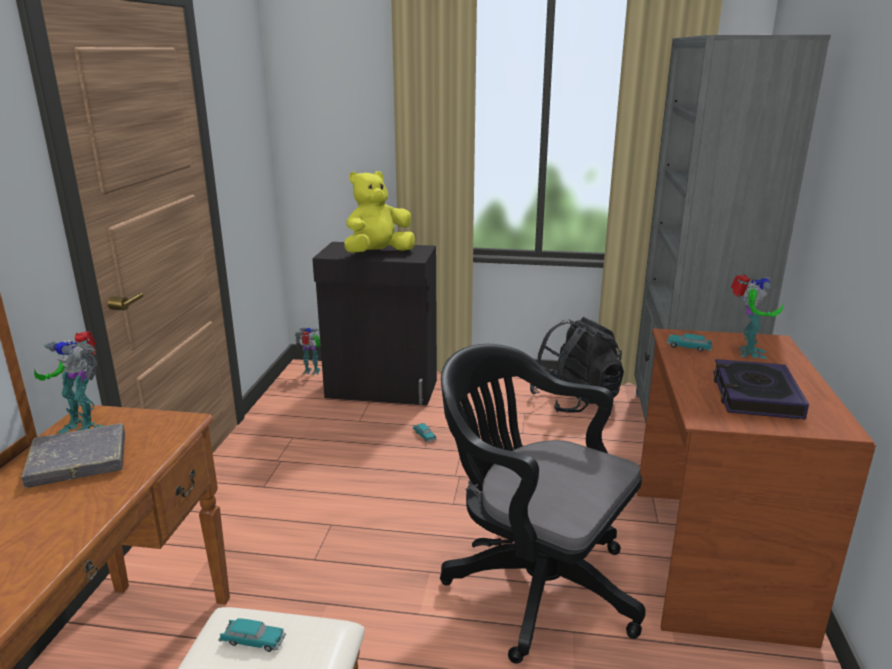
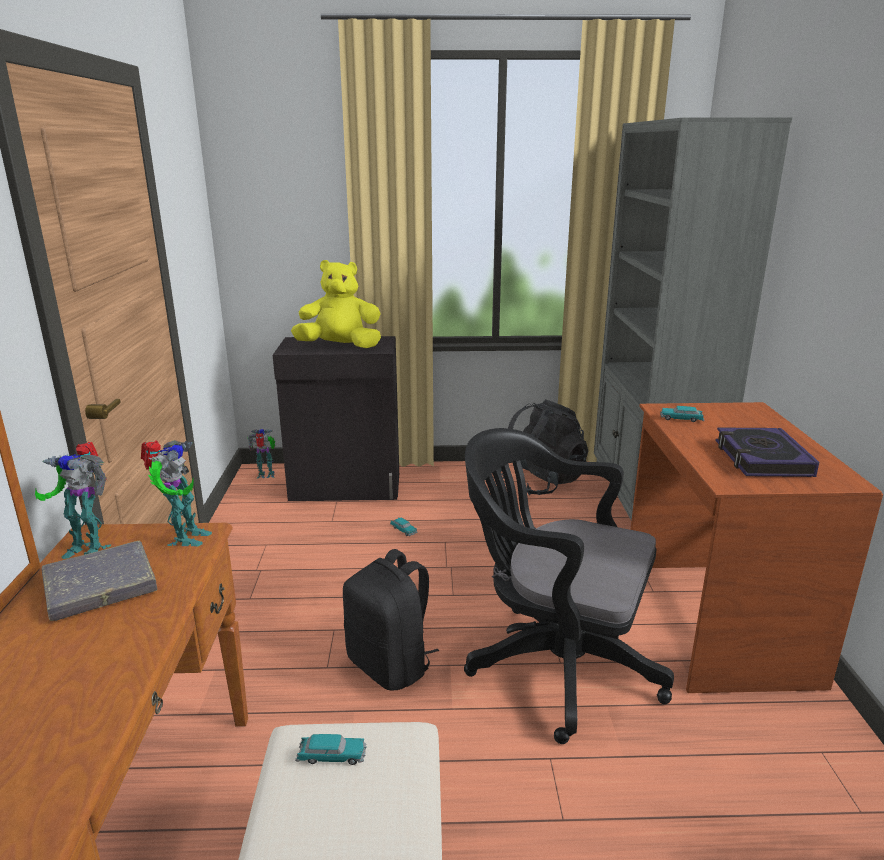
camera: 10 degrees left, 0 degrees up
(373, 565) = (391, 665): none -> black backpack
(378, 254) = (340, 347): yellow plush toy -> yellow plush toy turned 45 degrees clockwise
(747, 352) = (736, 420): toy robot -> toy robot (184, 538)

